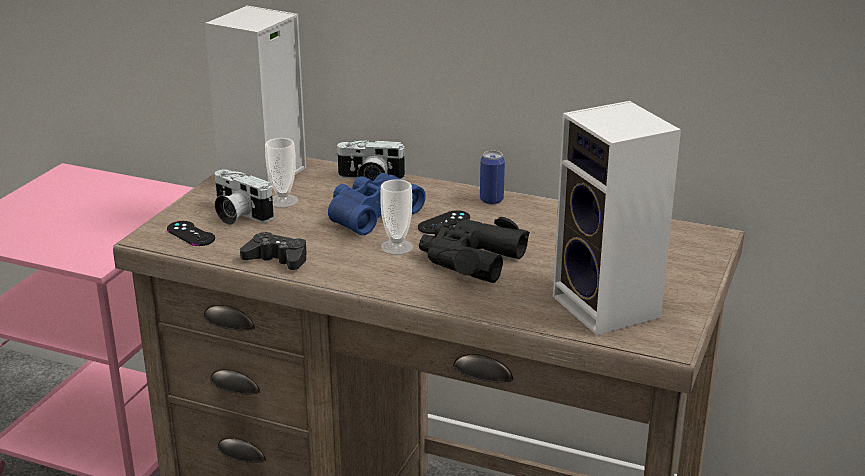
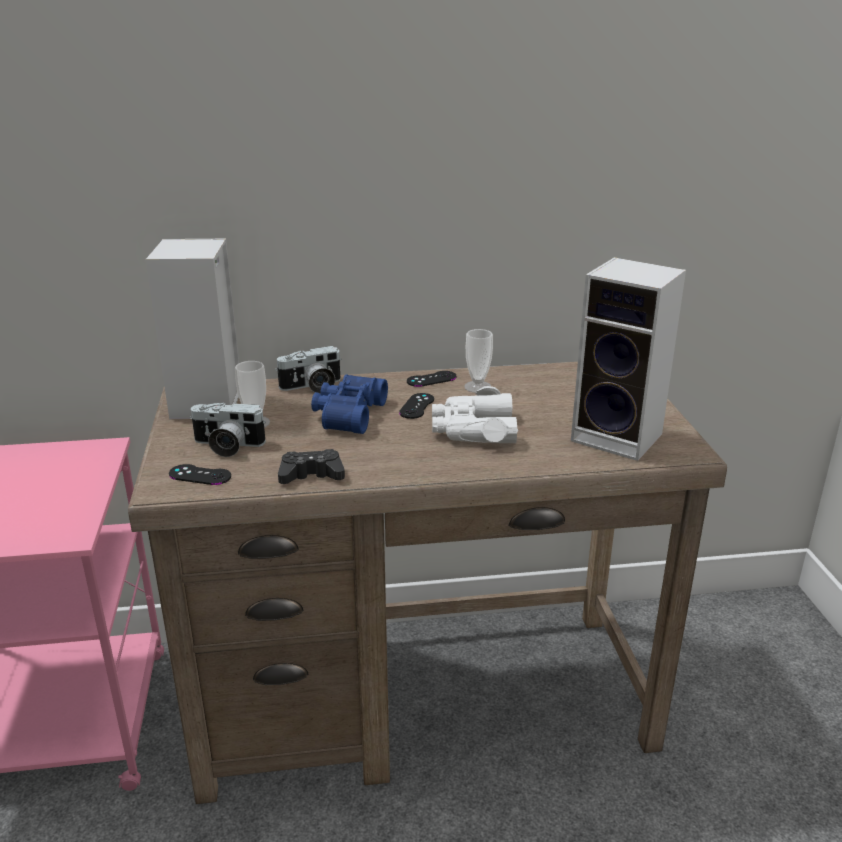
camera: 30 degrees left, 0 degrees up
(397, 247) = (403, 436): cup -> cup (477, 387)
(470, 259) = (473, 429): black binoculars -> white binoculars
(491, 200) = (431, 379): can -> black game controller

